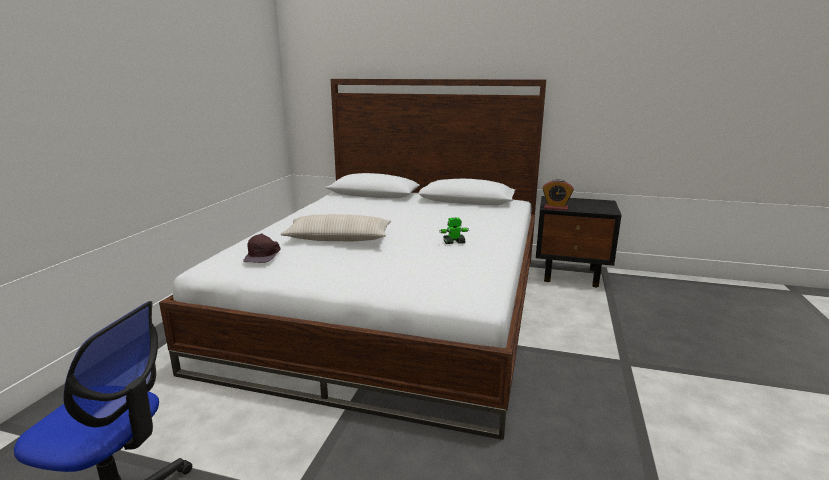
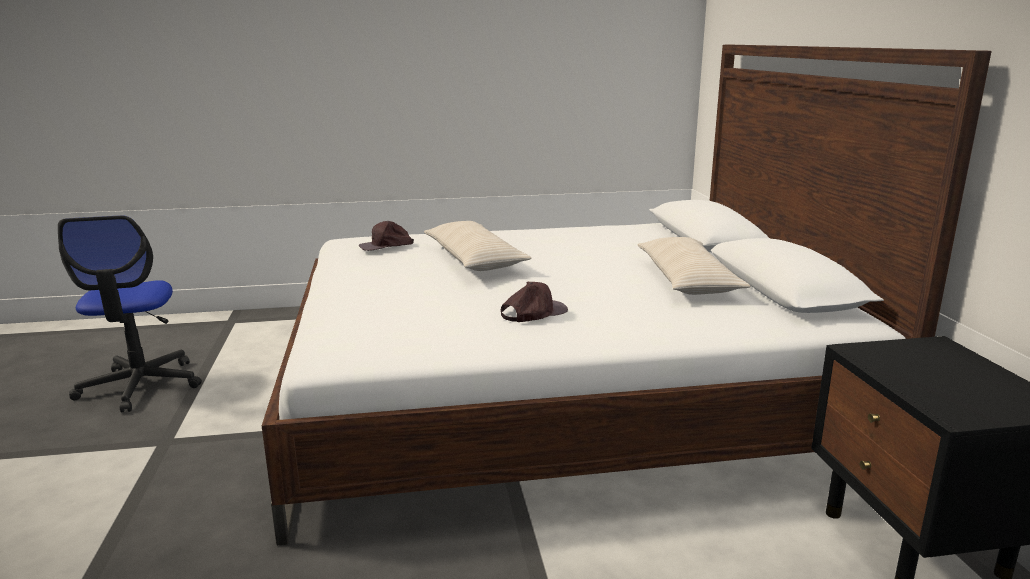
camera: 65 degrees right, 0 degrees up
(436, 209) = (687, 280): none -> beige pillow
(453, 242) = (533, 312): toy robot -> brown cap
(556, 208) = (864, 357): alarm clock -> none

